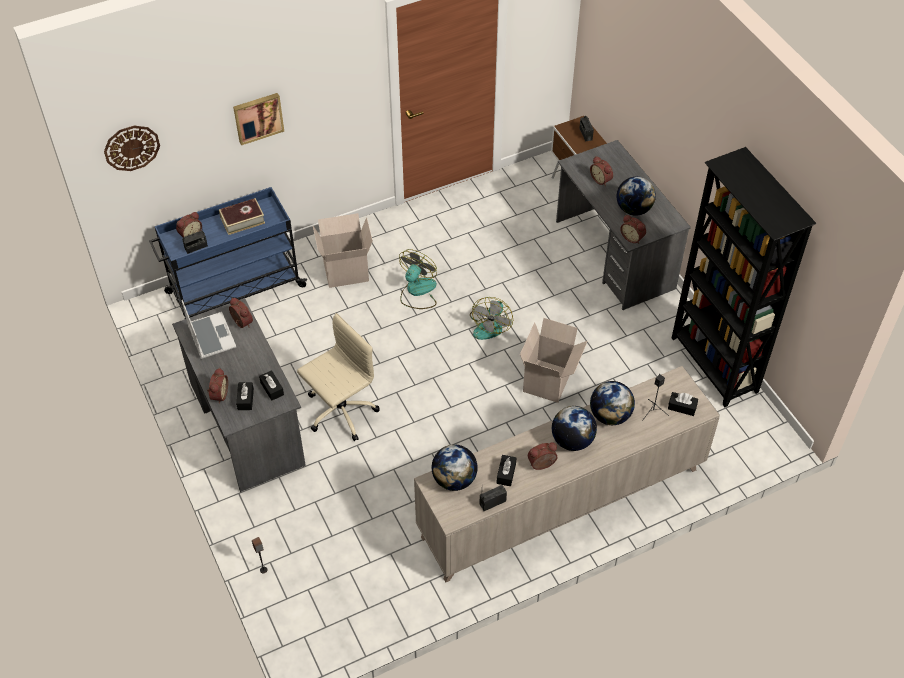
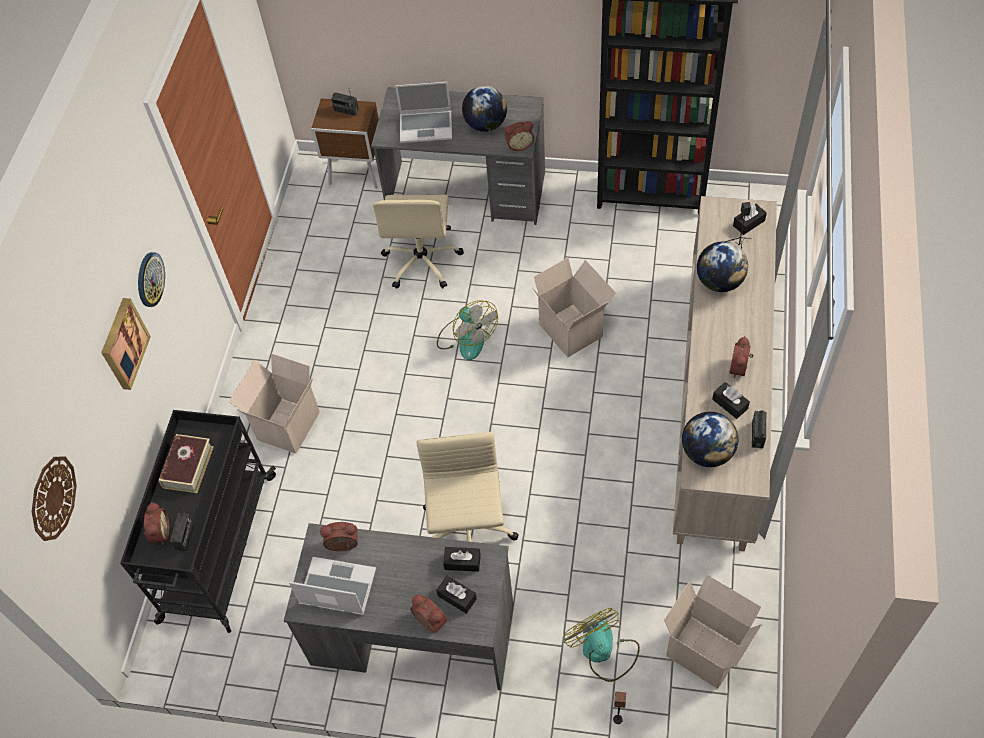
camera: 50 degrees left, 5 degrees up
(234, 290) = (217, 549): blue cart -> black cart
(313, 101) = (149, 279): none -> wall clock
(350, 597) = (706, 650): none -> cardboard box
(417, 292) = (371, 376): fan -> fan (603, 651)
(532, 265) = (422, 261): none -> beige office chair
(572, 440) = (727, 328): globe -> none
(601, 179) = (427, 127): alarm clock -> laptop

